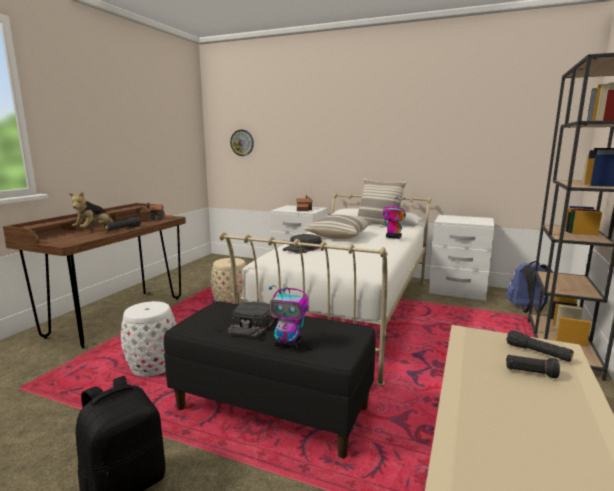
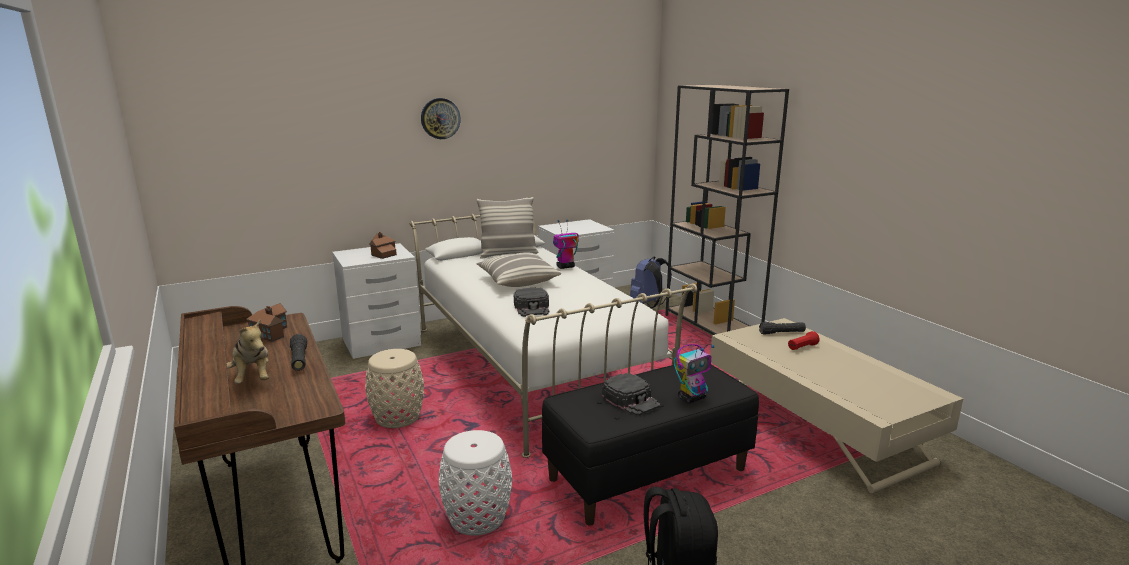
camera: 50 degrees left, 5 degrees up
(242, 142) = (227, 161): wall clock -> wall clock (440, 118)
(530, 373) = (802, 347): black flashlight -> red flashlight

